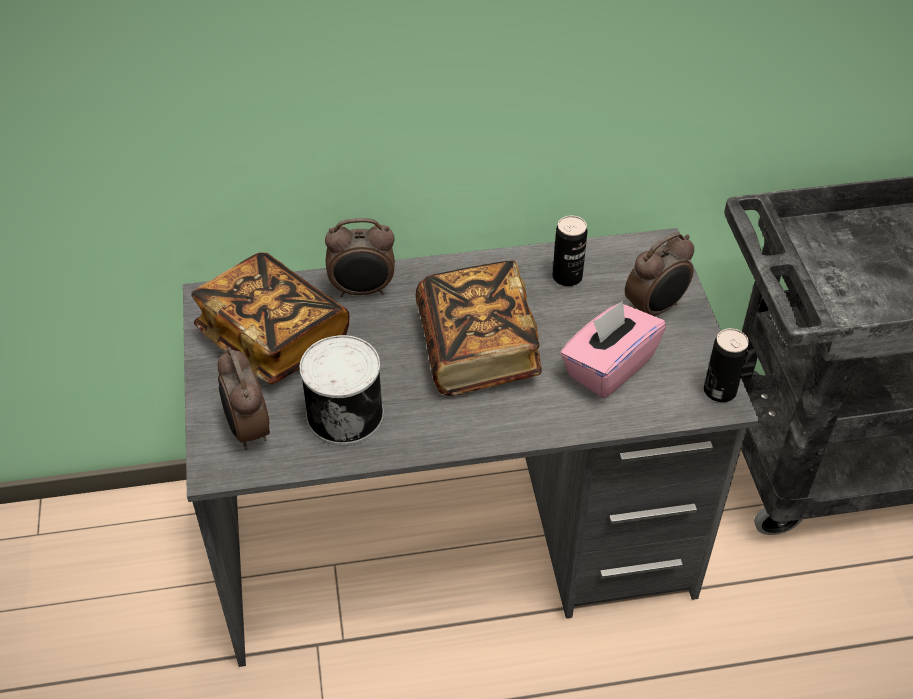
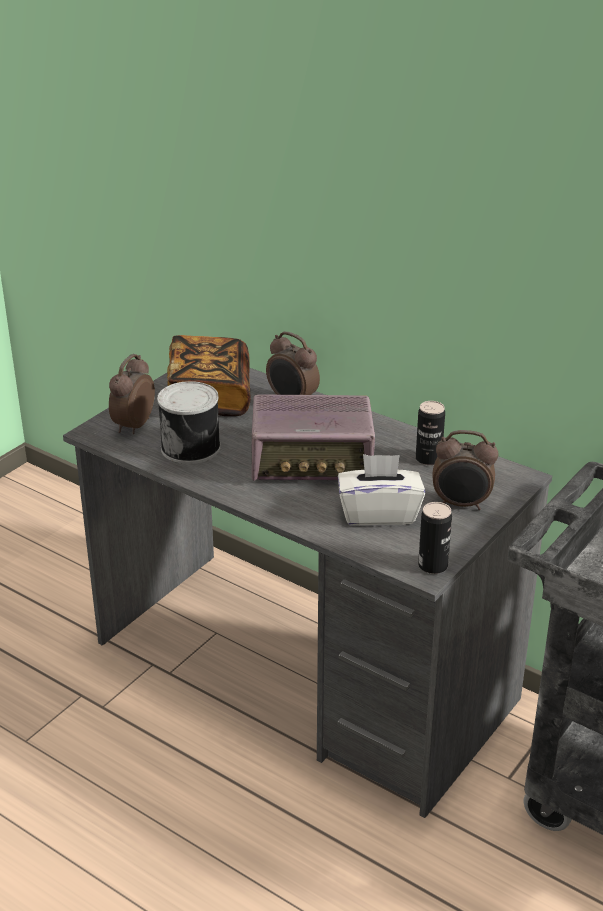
camera: 45 degrees right, 15 degrees down
(477, 349) = (312, 461): book -> radio
(608, 367) = (379, 513): pink tissue box -> white tissue box

